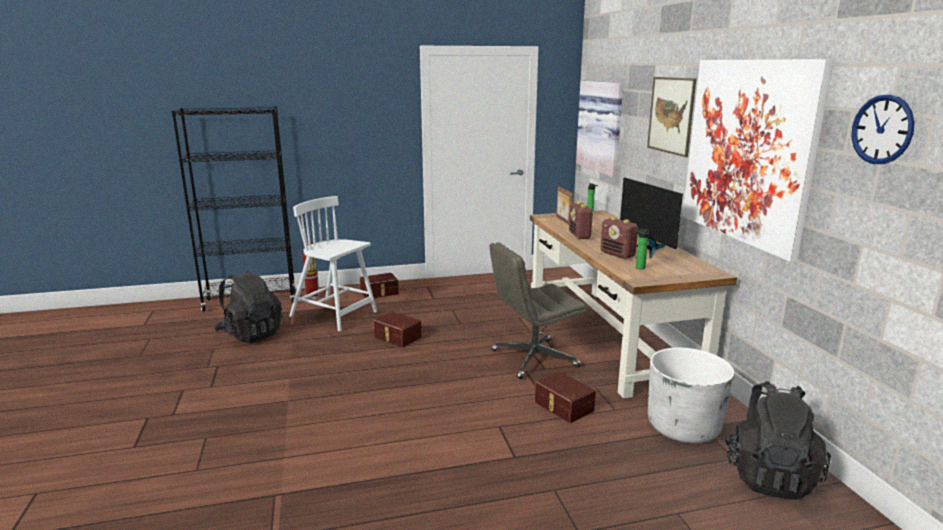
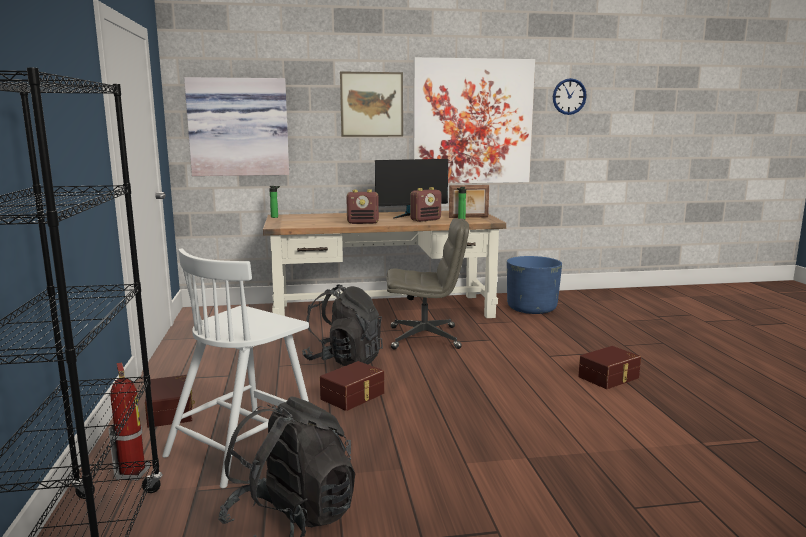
camera: 85 degrees left, 5 degrees down
(533, 359) = (425, 337): grey office chair -> grey office chair turned 75 degrees counterclockwise
(563, 220) = (301, 223): picture frame -> picture frame (468, 217)
(563, 406) = (512, 334): brown storage box -> brown storage box (609, 377)
(683, 427) = (531, 308): white planter -> blue planter
(769, 476) = (579, 300): black backpack -> black backpack (344, 361)

